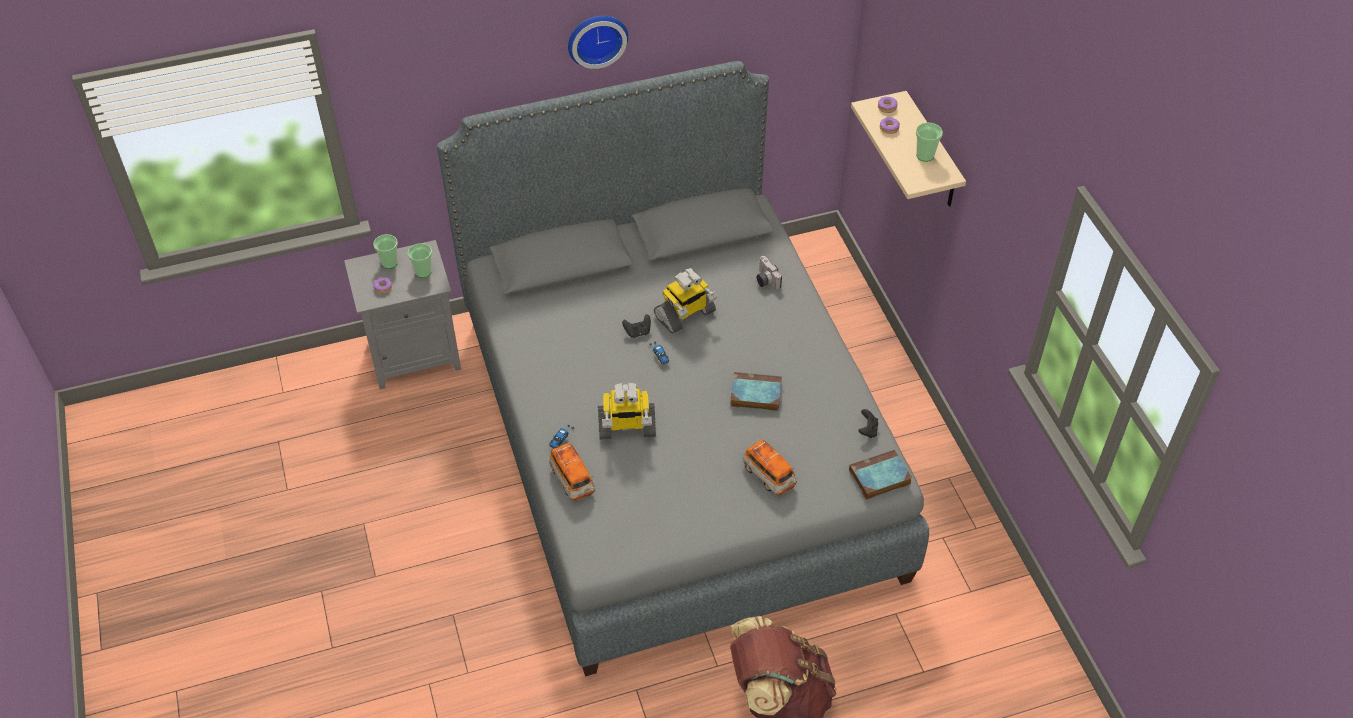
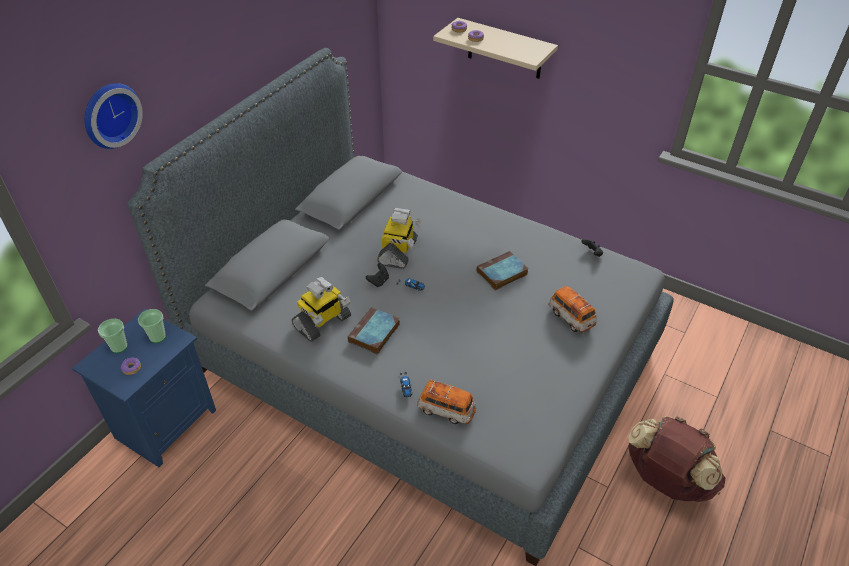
camera: 40 degrees left, 5 degrees down
(415, 354) = (166, 422): grey nightstand -> blue nightstand
(596, 38) = (222, 54): wall clock -> wall clock (109, 114)
(626, 427) = (444, 347): toy robot -> toy robot (322, 323)
(765, 280) = (426, 204): camera -> none
(768, 475) = (571, 317): toy car -> toy car turned 135 degrees counterclockwise
(878, 478) = (633, 276): book -> book (374, 334)
(925, 155) = (516, 43): cup -> none

